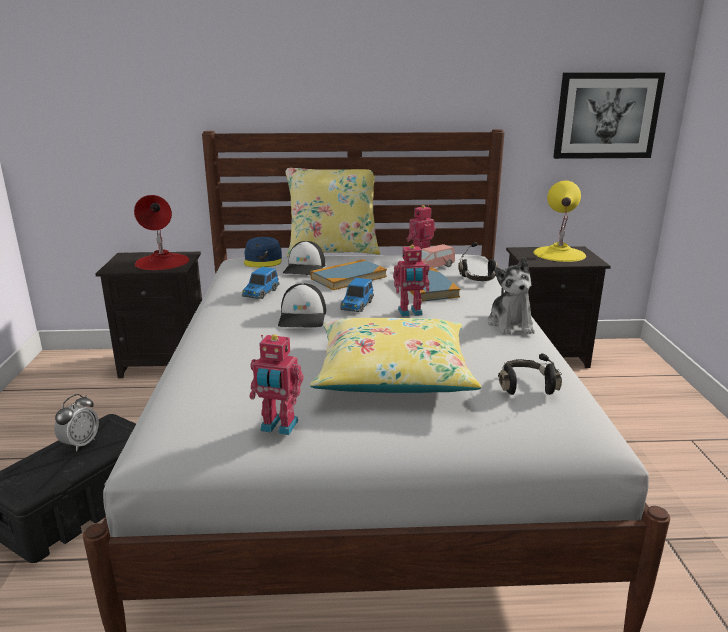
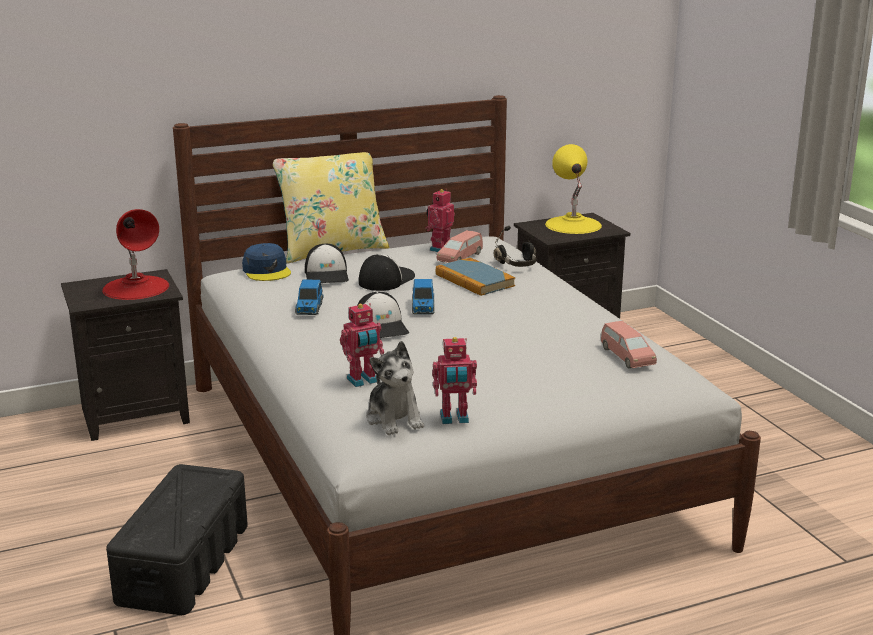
camera: 20 degrees left, 0 degrees up
(80, 444) = (178, 495): alarm clock -> none
(348, 278) = (386, 280): book -> cap
(393, 373) = (512, 363): yellow pillow -> none
(410, 313) = (481, 308): toy robot -> toy robot (363, 381)
(510, 324) = (579, 306): plush toy -> plush toy (394, 419)
(525, 386) = (627, 356): black headphones -> pink toy car
(606, 116) = (603, 72): picture -> none

